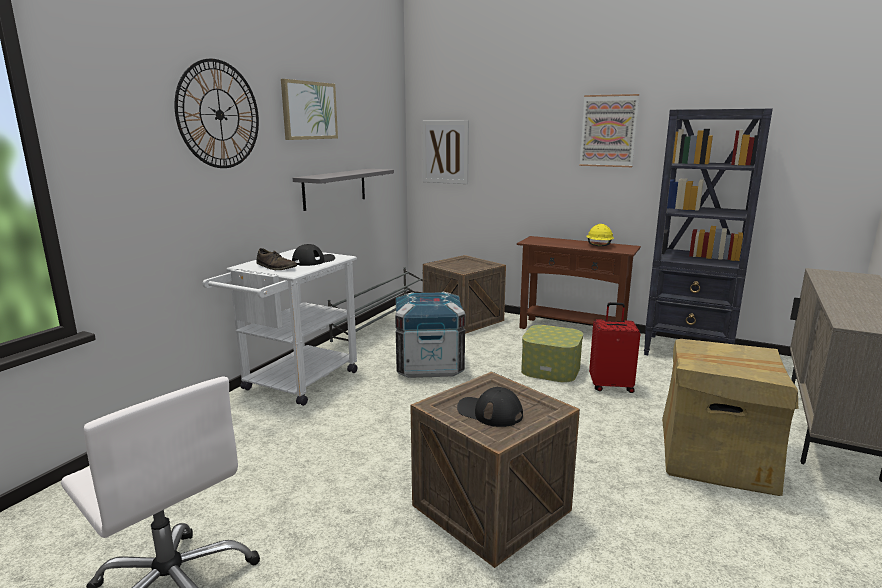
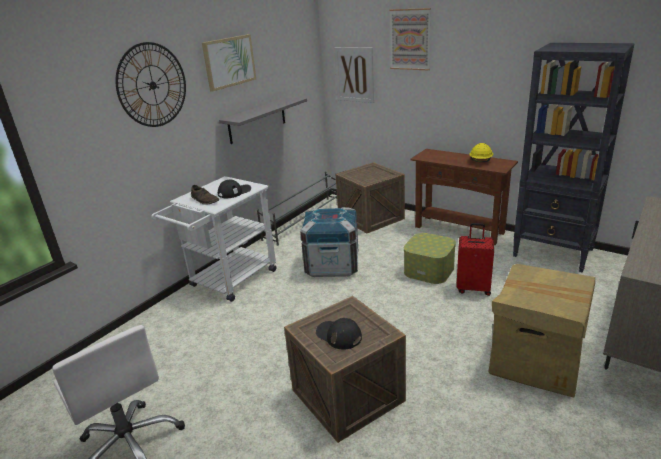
camera: 10 degrees right, 10 degrees up
(608, 131) = (490, 59): picture -> picture (410, 39)

